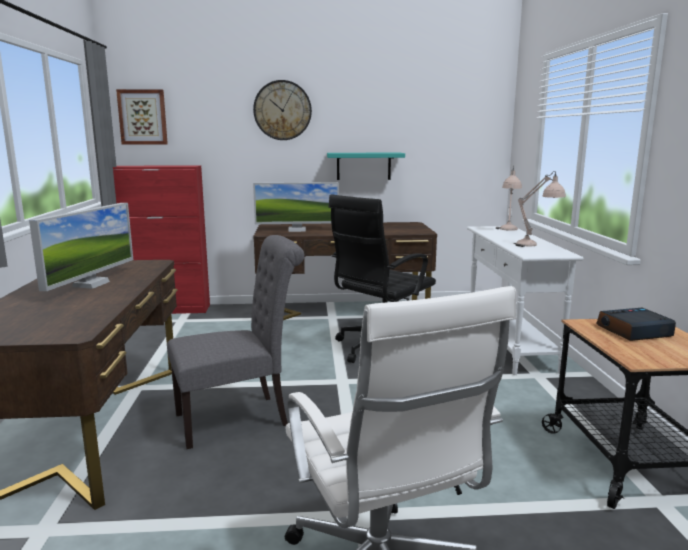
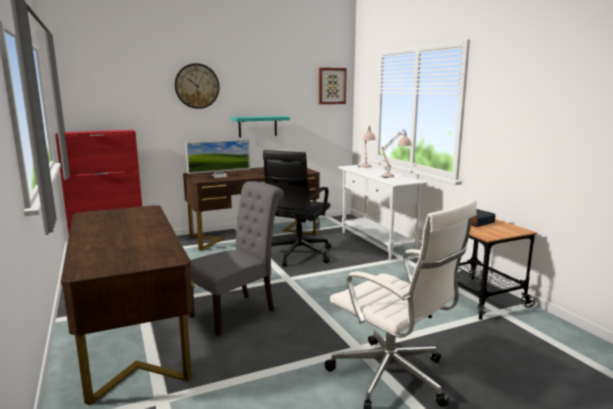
camera: 20 degrees left, 0 degrees up
(91, 284) = (124, 227): monitor -> none
(143, 117) = (82, 92): picture -> picture (331, 86)

